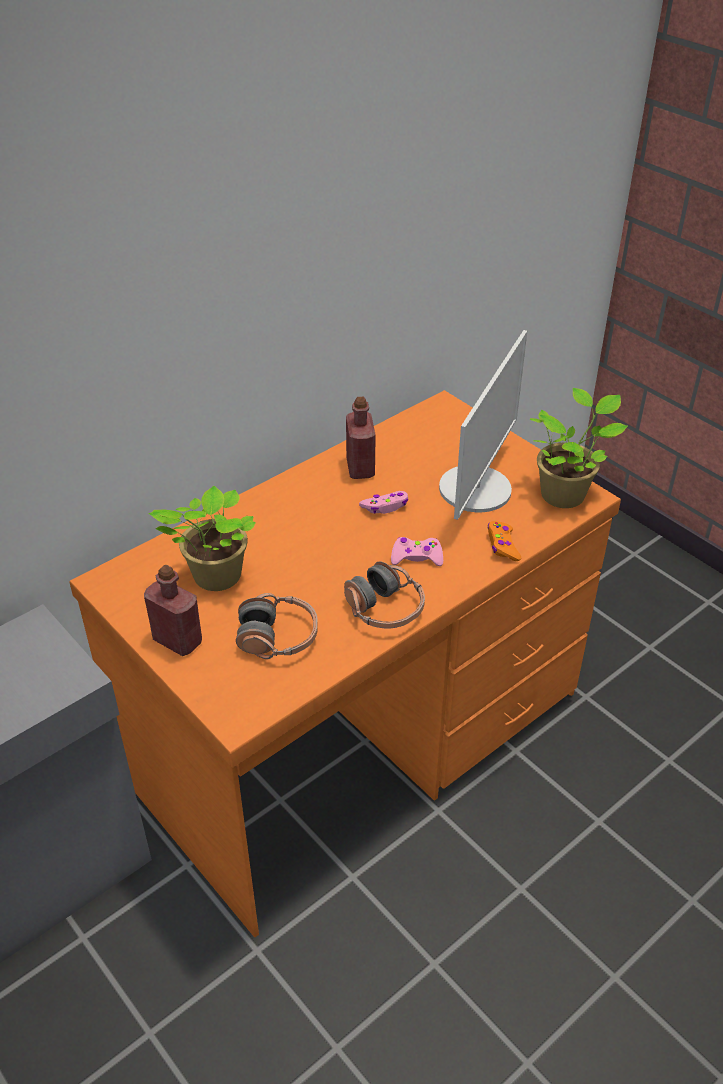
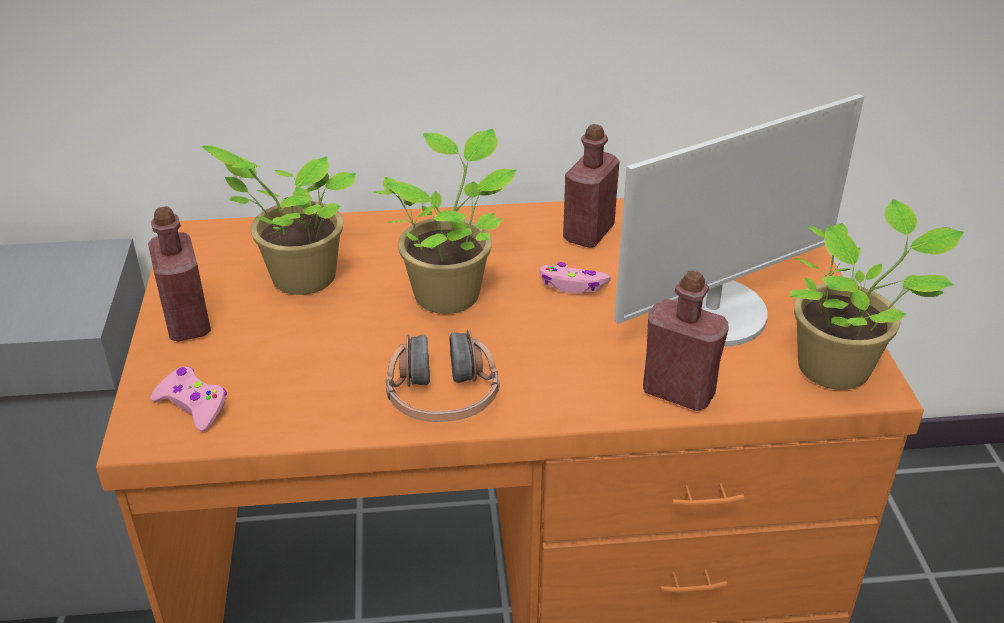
camera: 35 degrees right, 5 degrees down
(278, 637) = (289, 369): headphones -> none
(319, 544) = (450, 292): none -> potted plant
(416, 557) = (548, 356): pink game controller -> pink game controller (193, 405)
(502, 545) = (678, 392): orange game controller -> red bottle

